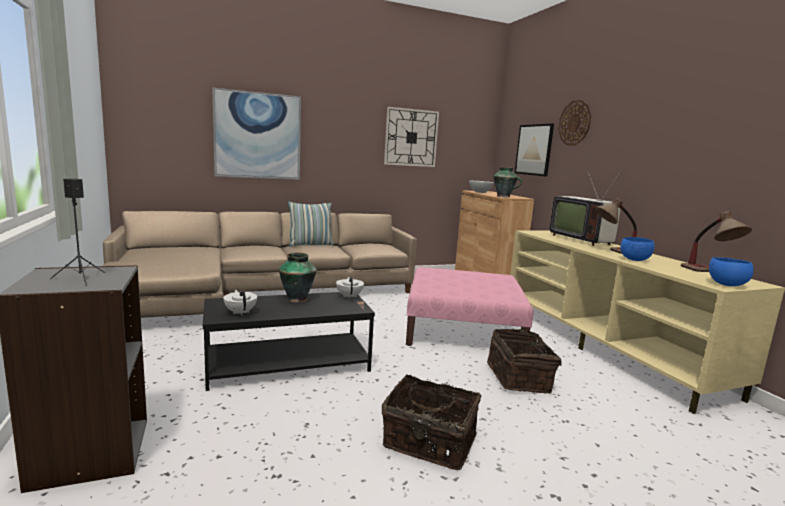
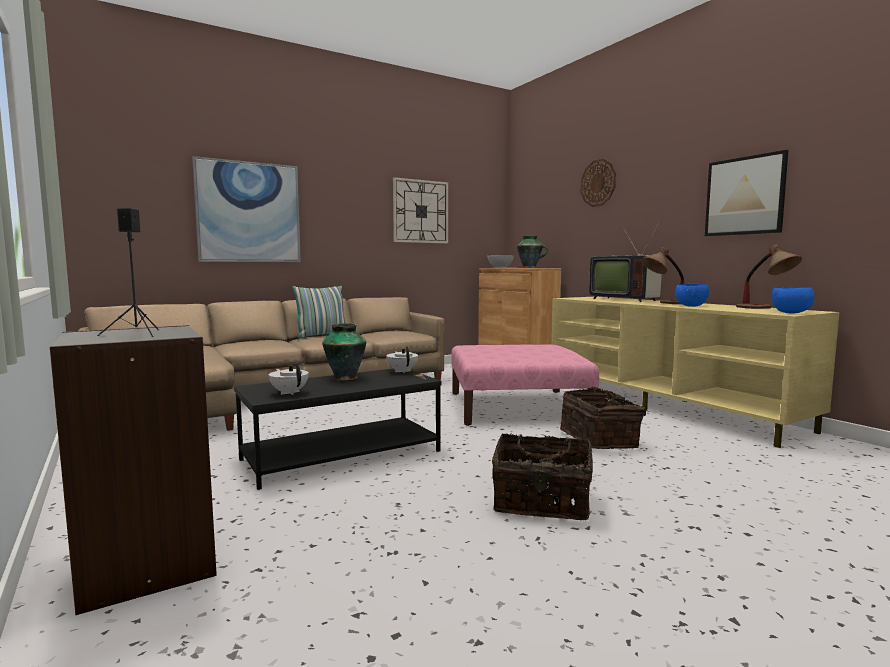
camera: 10 degrees left, 5 degrees down
(534, 150) = (554, 217): picture -> picture (744, 196)

